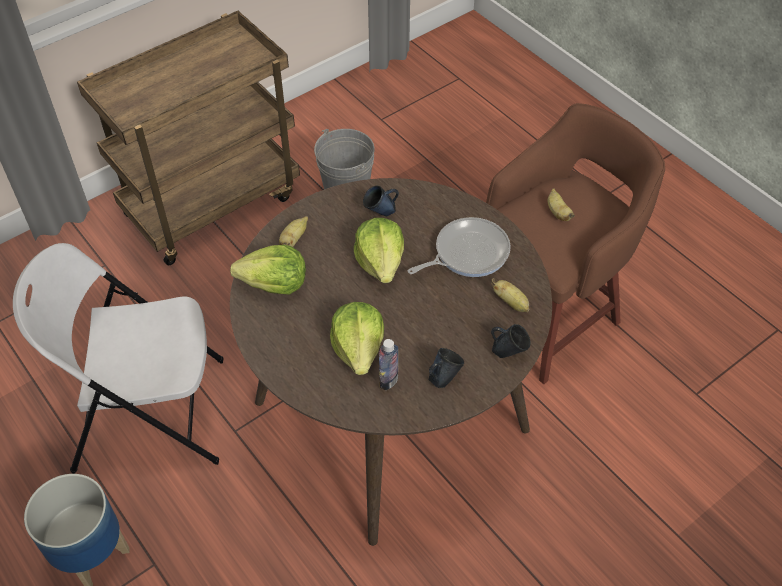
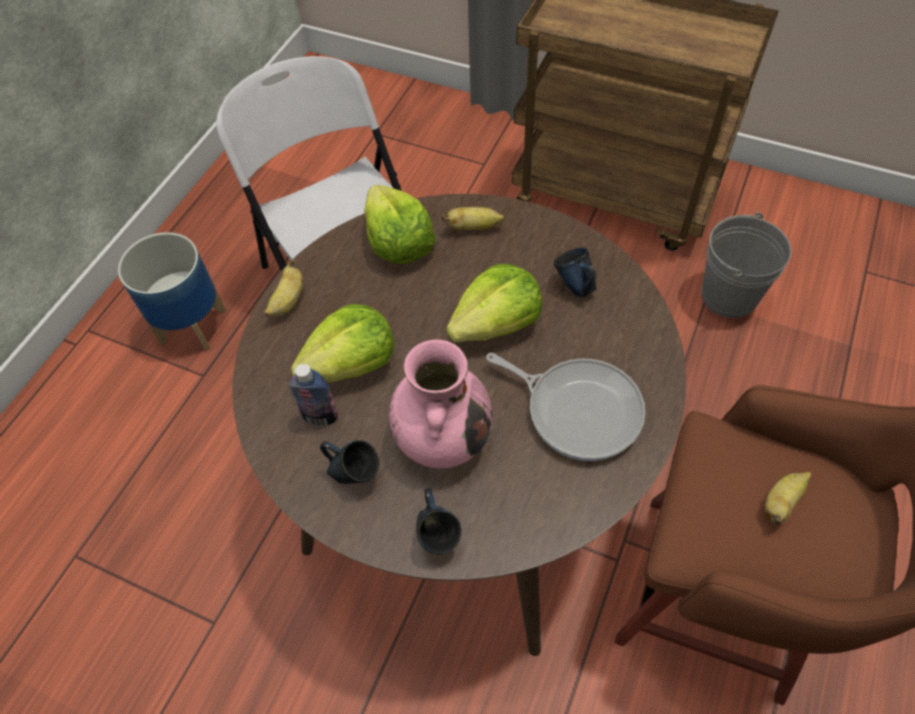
camera: 65 degrees right, 5 degrees up
(445, 323) = (443, 438): none -> pink vase
(511, 303) = (526, 502): banana -> banana (288, 302)

